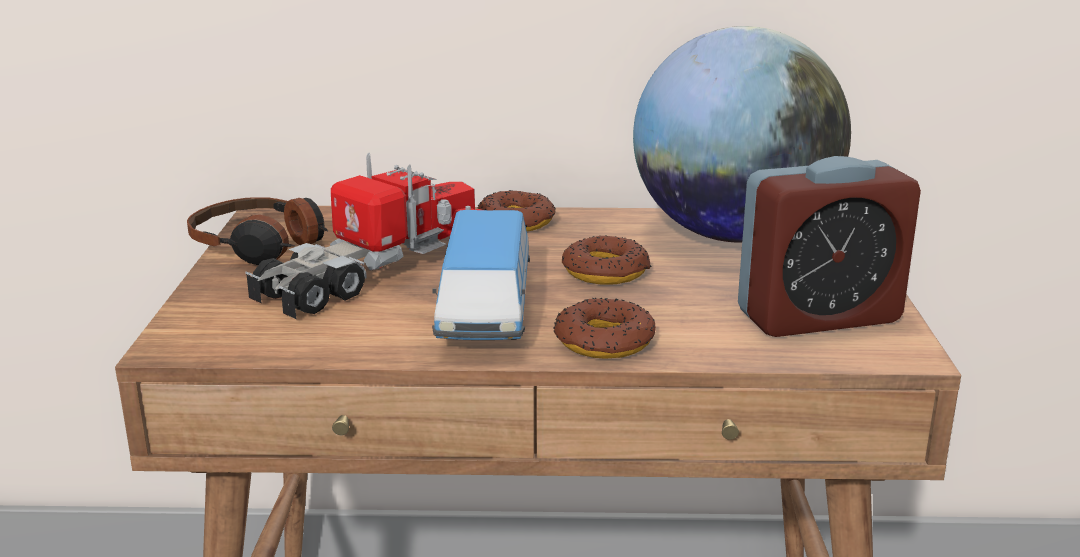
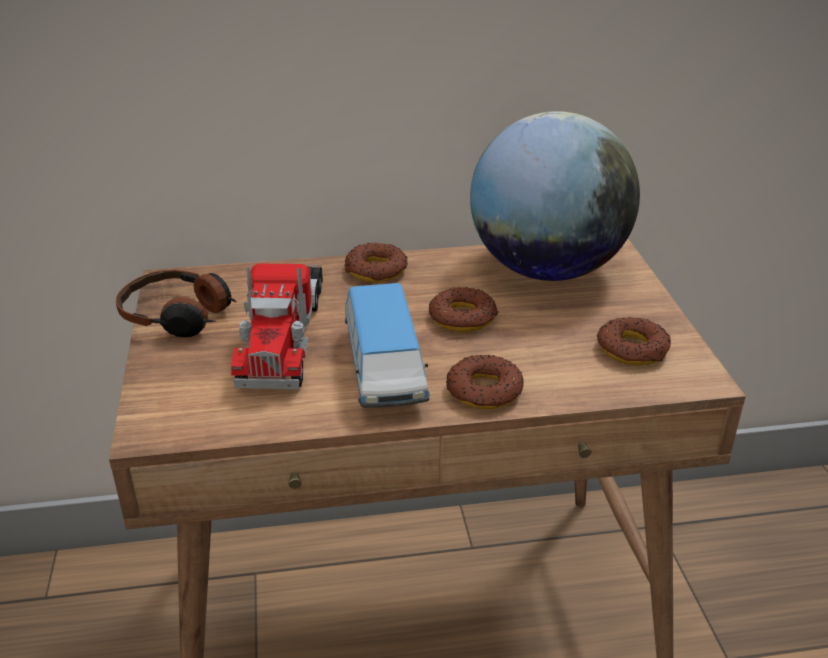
camera: 10 degrees left, 10 degrees up
(375, 271) = (283, 334): toy truck -> toy truck turned 150 degrees clockwise
(818, 317) = (632, 349): alarm clock -> donut

